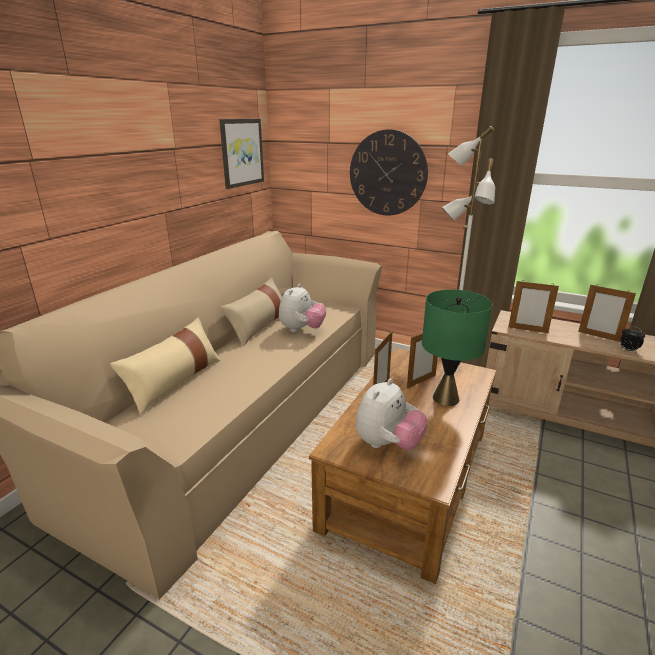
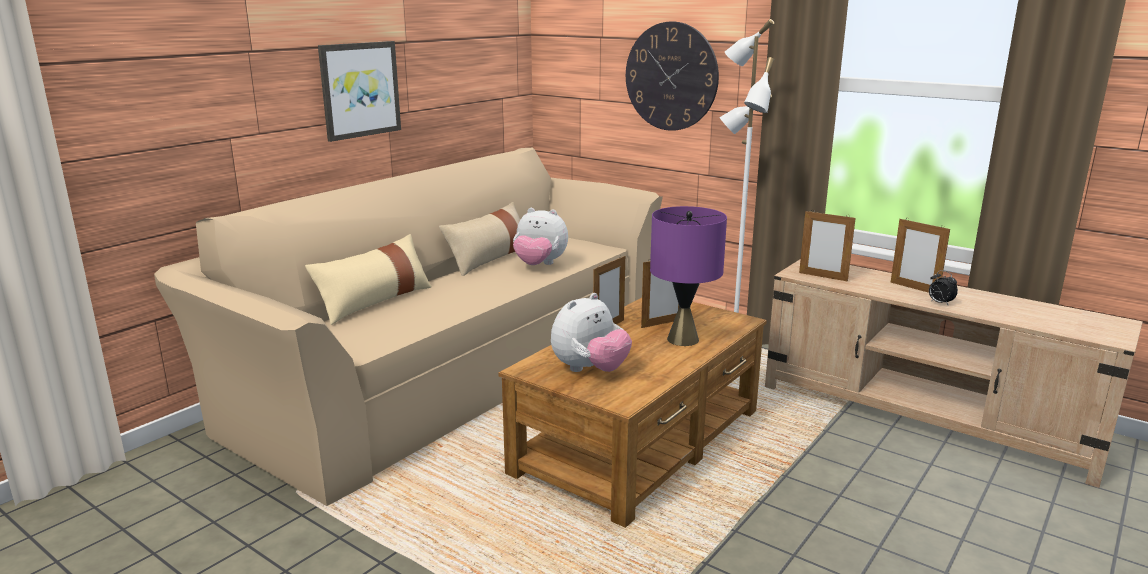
camera: 10 degrees right, 5 degrees down
(241, 152) = (491, 48): picture -> picture (359, 89)
(302, 330) = (539, 265): plush toy -> plush toy turned 75 degrees clockwise
(446, 398) = (683, 339): green table lamp -> purple table lamp

